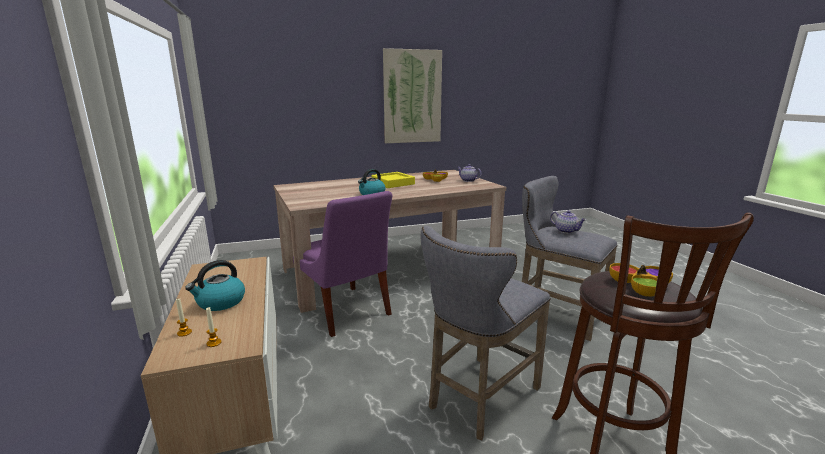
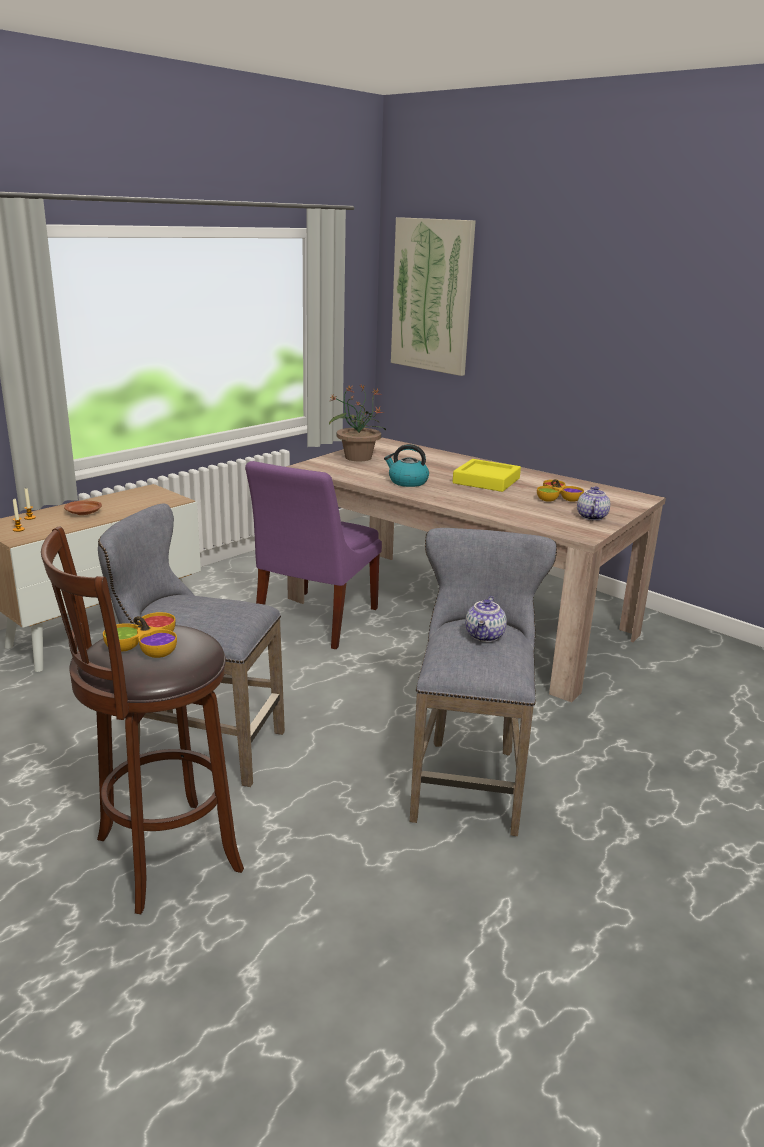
camera: 60 degrees right, 5 degrees up
(220, 302) = (84, 513): kettle -> brown plate
(305, 194) = (357, 457): none -> potted plant
(412, 97) = (657, 340): picture -> picture (432, 296)

